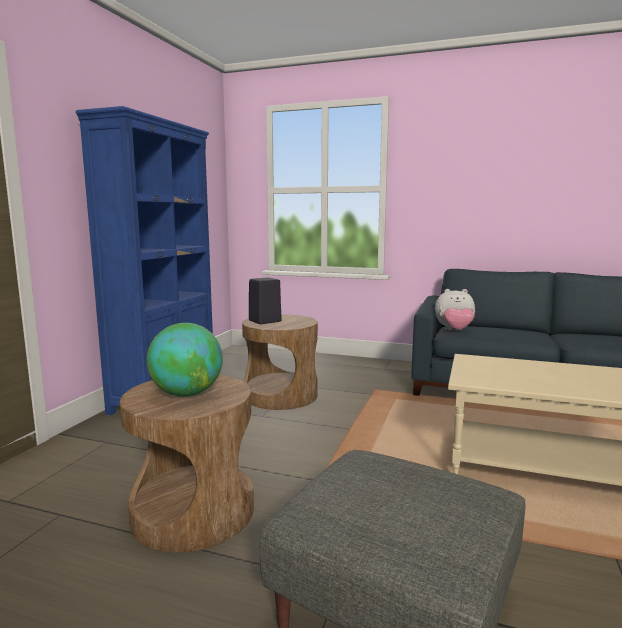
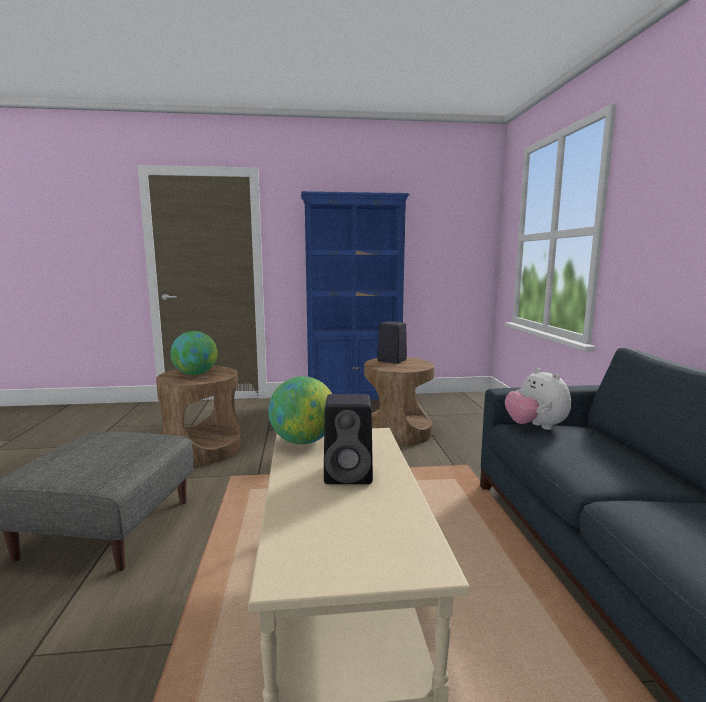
camera: 65 degrees right, 0 degrees up
(480, 378) = (303, 441): none -> globe
(553, 374) = (350, 474): none -> black speaker

